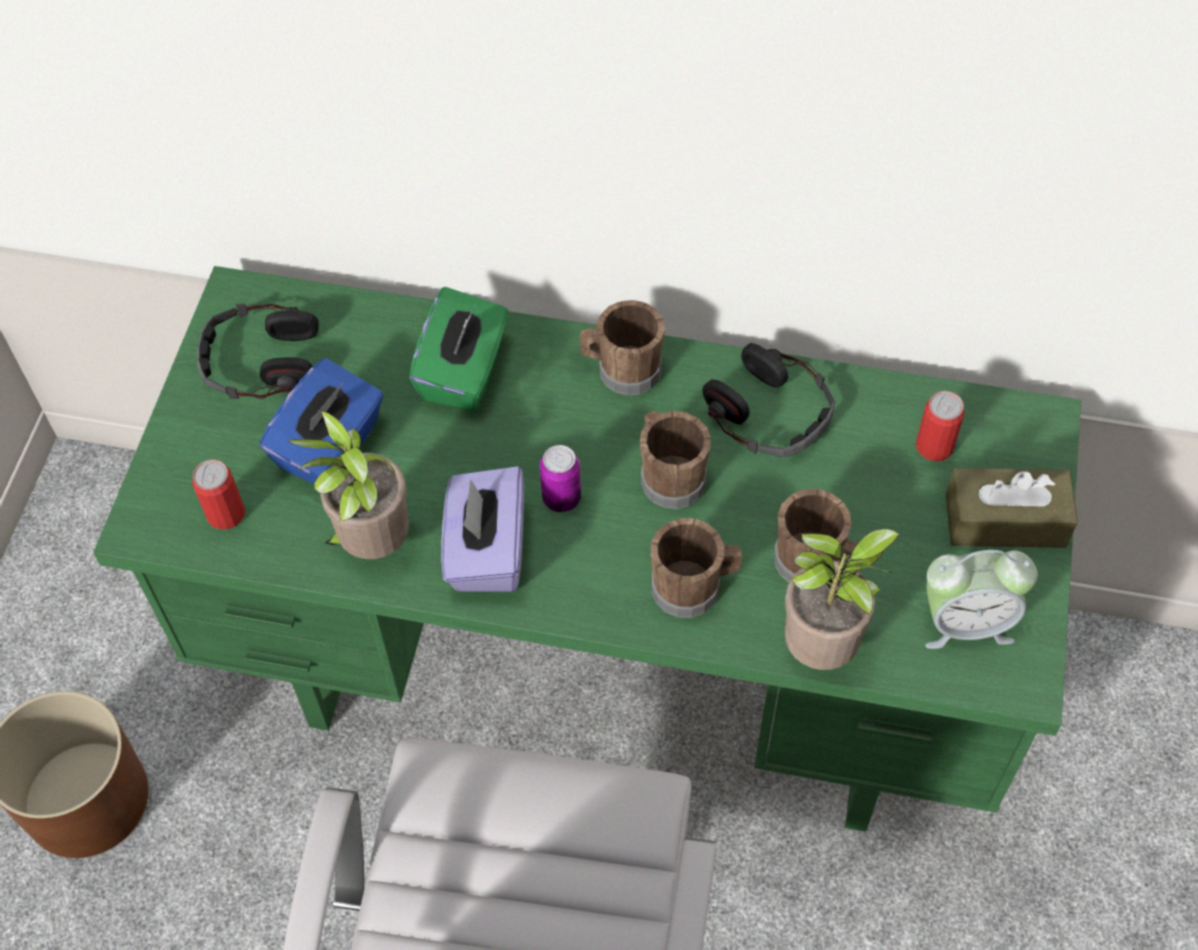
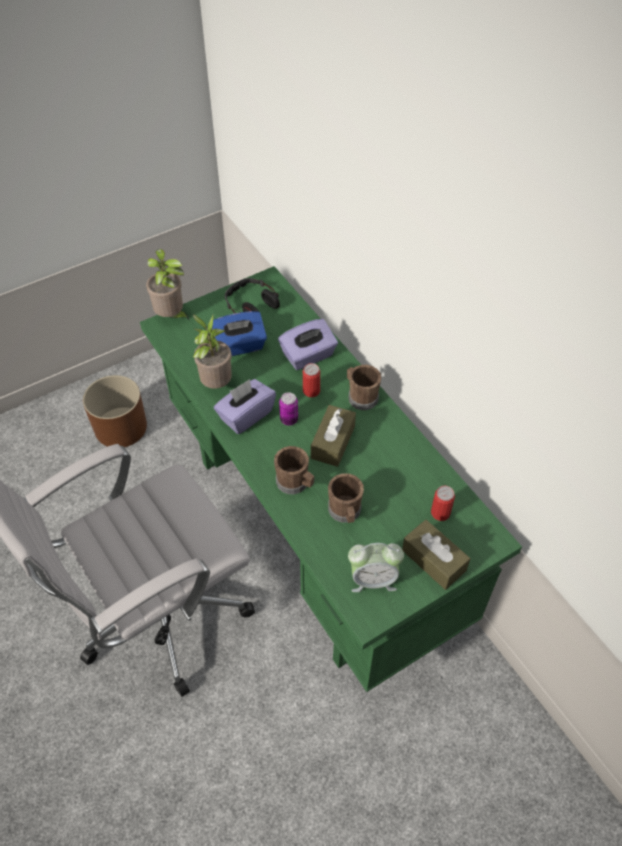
camera: 45 degrees right, 5 degrees down
(226, 513) = (187, 340): can -> can (311, 391)
(464, 372) = (308, 356): green tissue box -> purple tissue box
(669, 475) = (333, 442): brown mug -> brown tissue box
(769, 412) = (394, 451): headphones -> none
(824, 649) = (312, 541): potted plant -> potted plant (171, 317)
(965, 623) = (373, 579): alarm clock -> alarm clock turned 45 degrees counterclockwise

